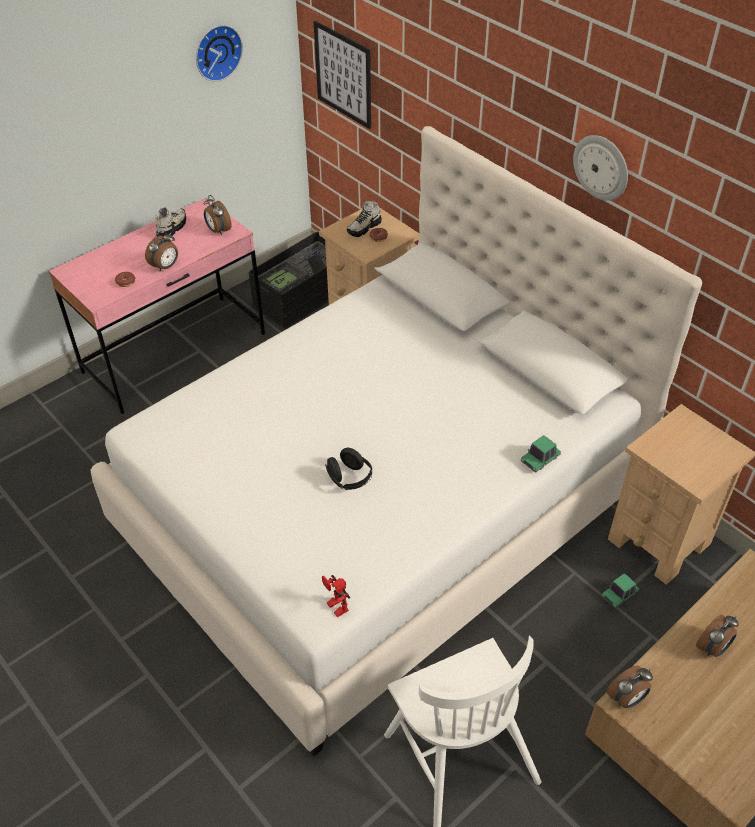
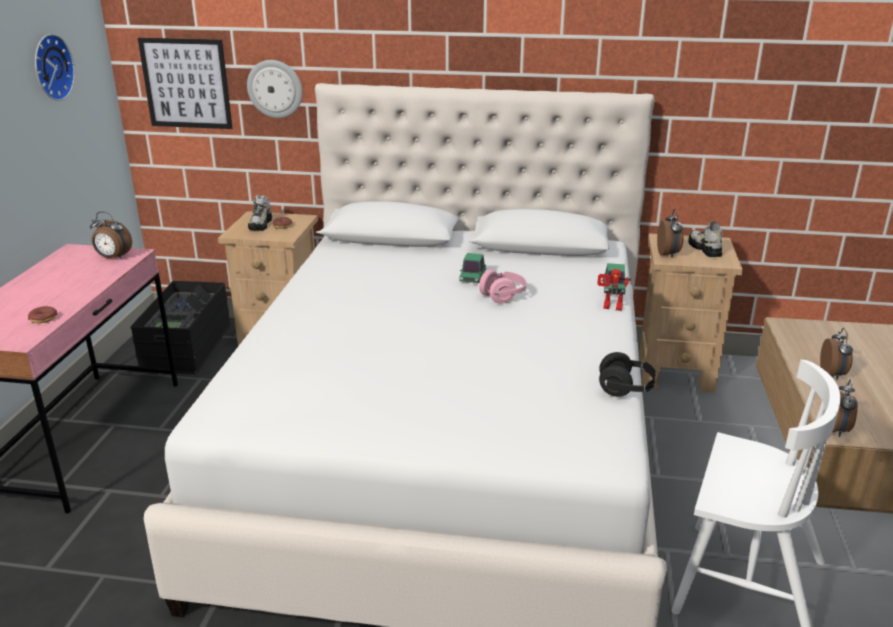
camera: 40 degrees left, 20 degrees down
(165, 267) = (82, 295): alarm clock -> alarm clock (668, 254)
(172, 228) = (53, 270): shoe -> shoe (704, 249)
(334, 607) = (614, 442): toy robot -> toy robot (611, 307)
(349, 478) = (488, 358): black headphones -> black headphones (626, 389)
(440, 418) = (503, 296): none -> pink headphones
(601, 167) = (523, 42): wall clock -> wall clock (275, 88)
(620, 594) = (697, 413): toy car -> toy car (472, 277)

